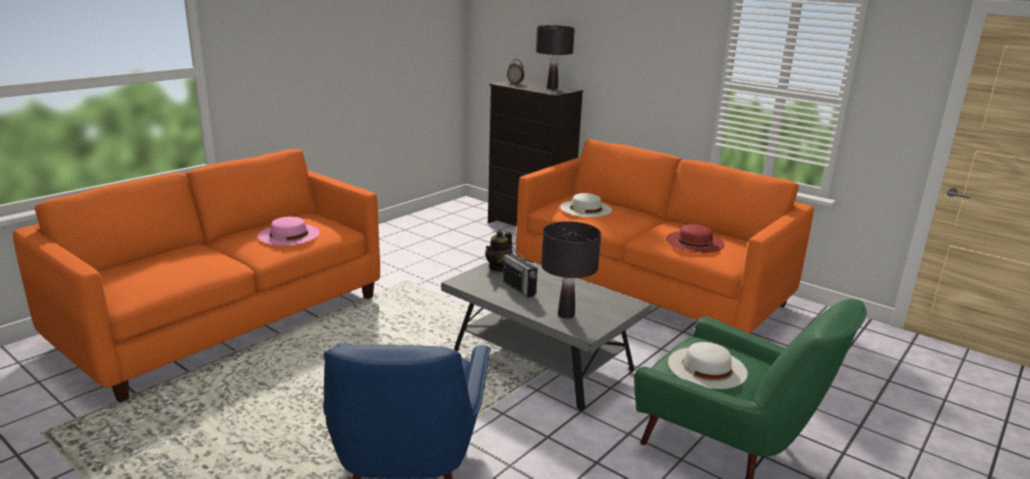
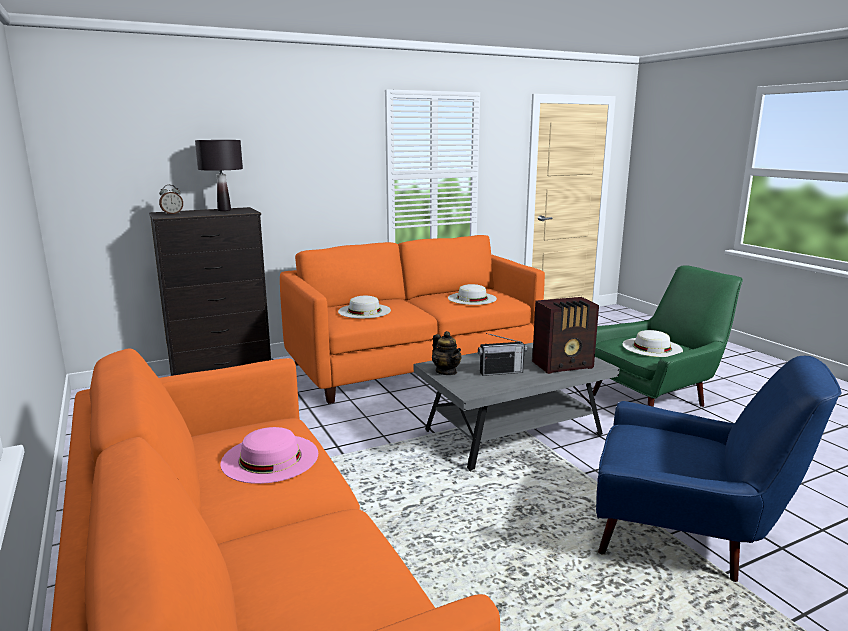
camera: 65 degrees left, 5 degrees down
(566, 314) = (564, 365): black table lamp -> radio
(695, 241) = (472, 298): red hat -> white hat

